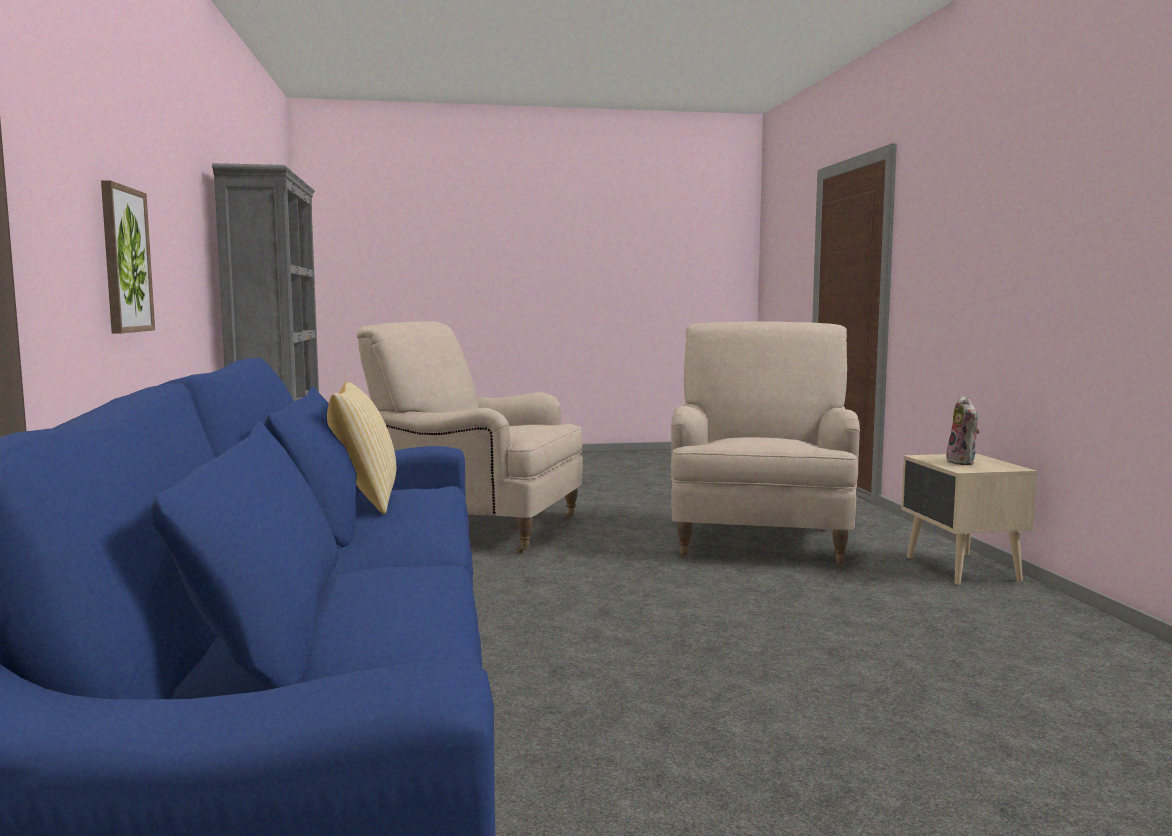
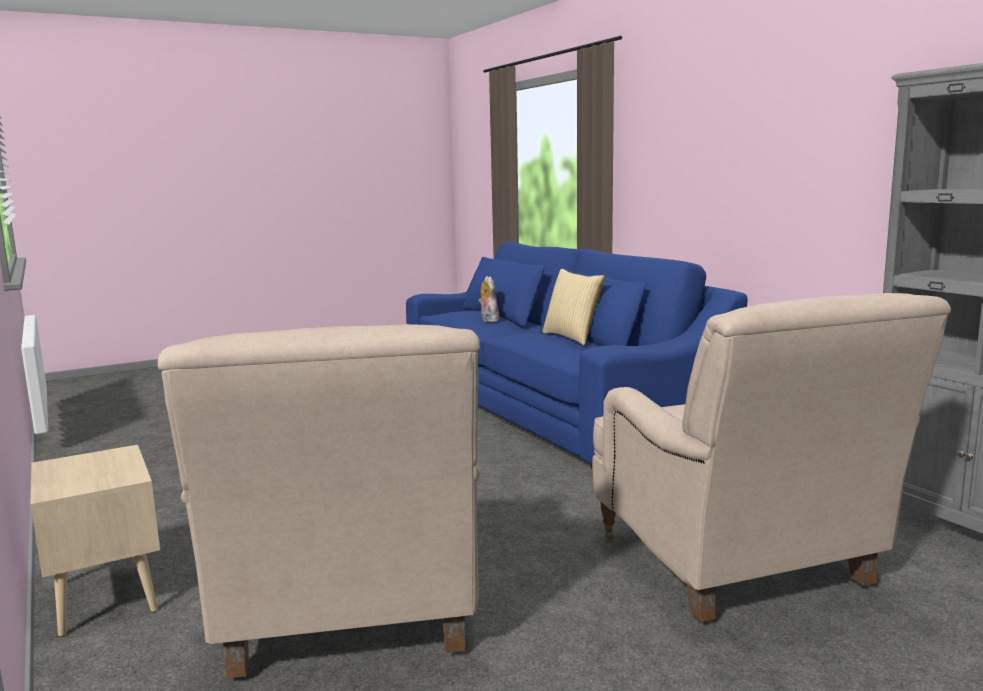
camera: 160 degrees right, 5 degrees up
(125, 260) = (742, 194): picture -> none
(479, 529) = (738, 567): beige armchair -> beige armchair turned 75 degrees clockwise
(963, 462) = (96, 468): plush toy -> plush toy (488, 320)

